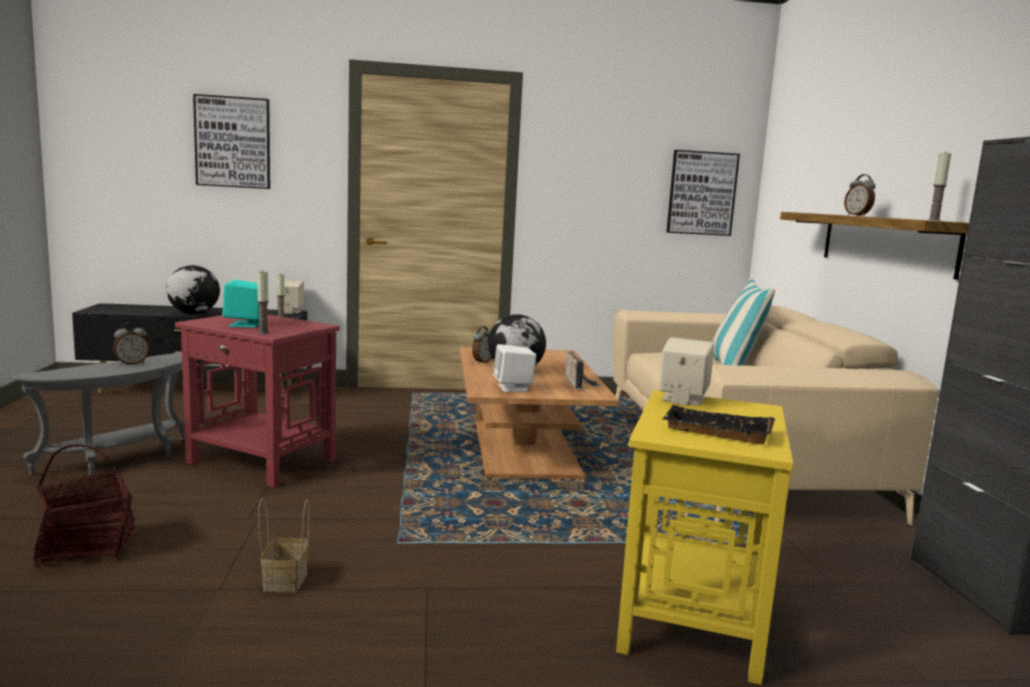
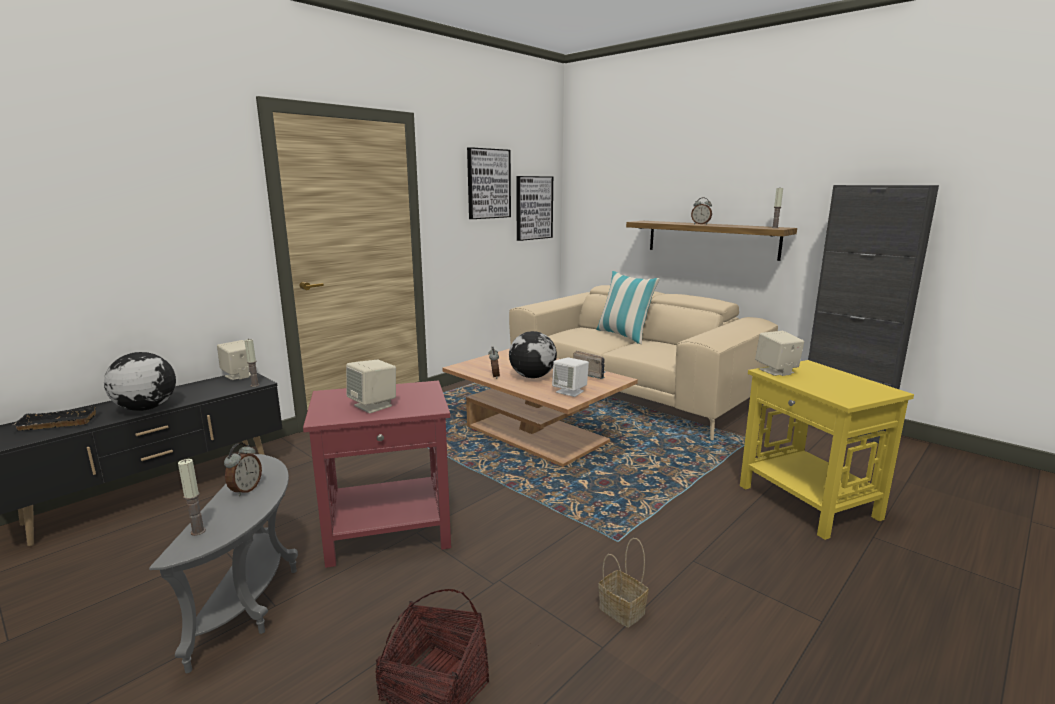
camera: 40 degrees left, 5 degrees up
(233, 142) = (132, 195): picture -> picture (488, 184)
(246, 324) = (373, 405): turquoise speaker -> beige speaker
(263, 333) = (421, 409): candle -> candle (198, 531)
(715, 432) = (850, 388): black tray -> black tray (56, 424)

